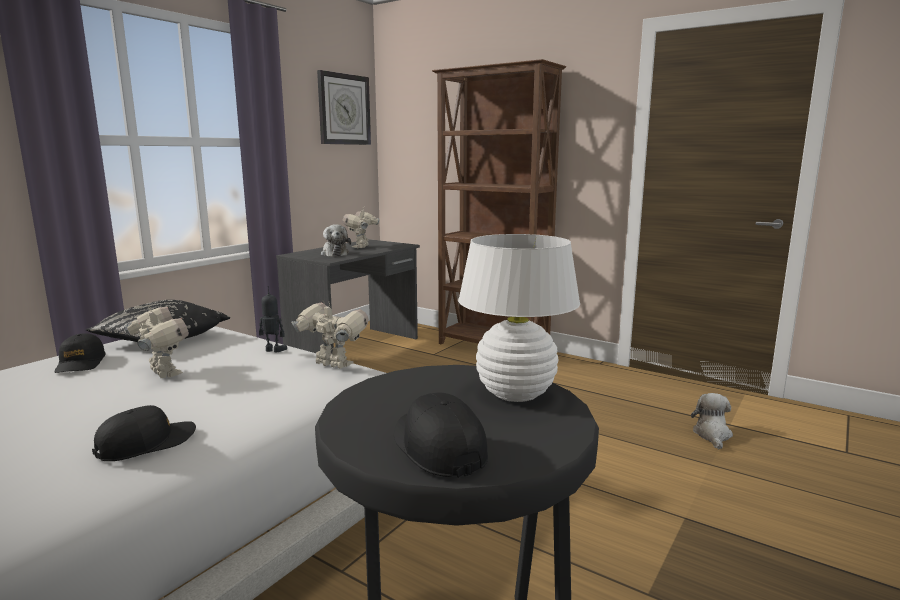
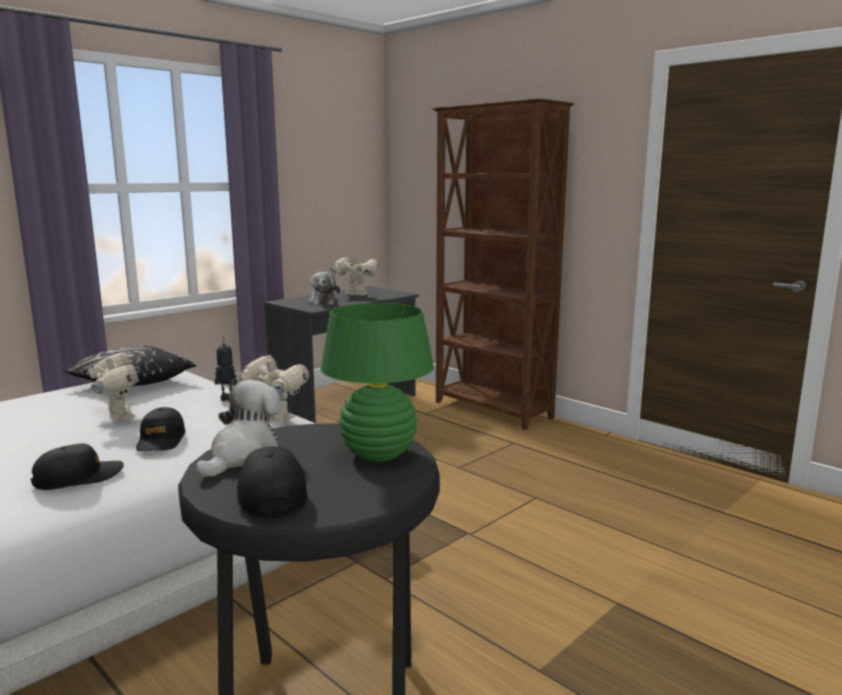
camera: 10 degrees right, 0 degrees up
(81, 363) = (53, 402): black cap -> black cap (161, 440)
(344, 109) = (347, 148): wall clock -> none
(362, 247) = (355, 295): toy robot -> toy robot turned 90 degrees clockwise
(515, 393) = (378, 454): white table lamp -> green table lamp
(712, 435) = (695, 522): plush toy -> plush toy (243, 456)

